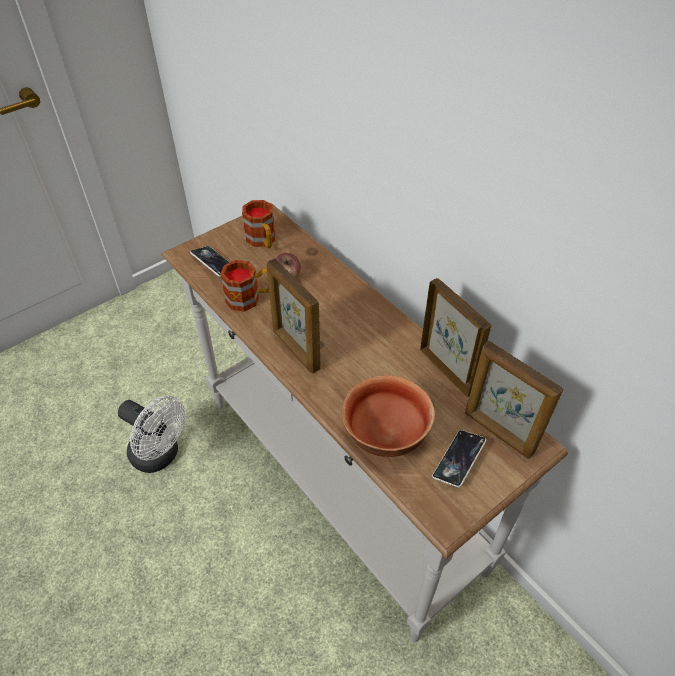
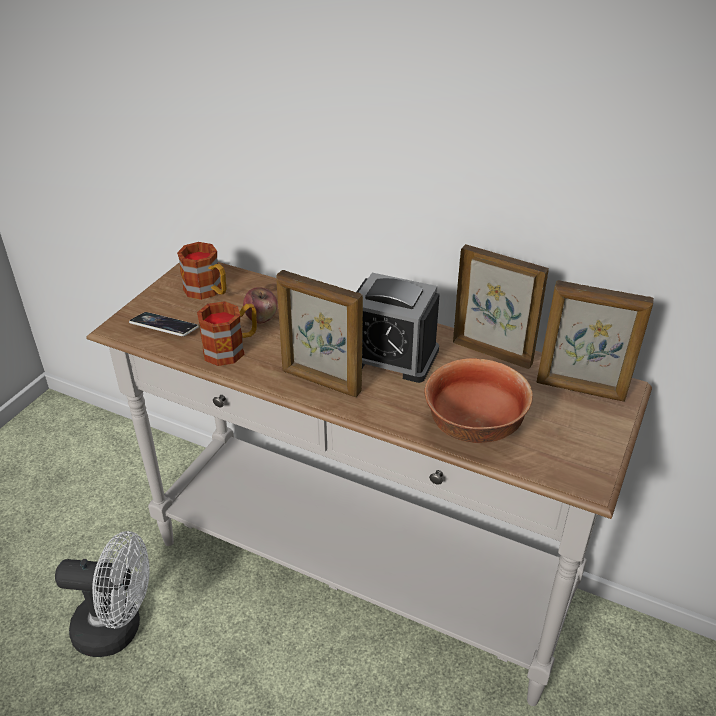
camera: 25 degrees left, 10 degrees down
(363, 345) = (392, 356): none -> alarm clock
(458, 460) = (561, 425): phone -> none

